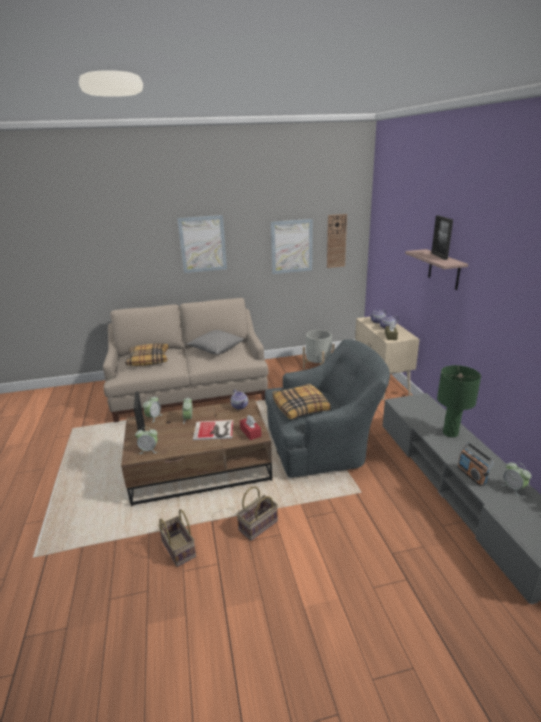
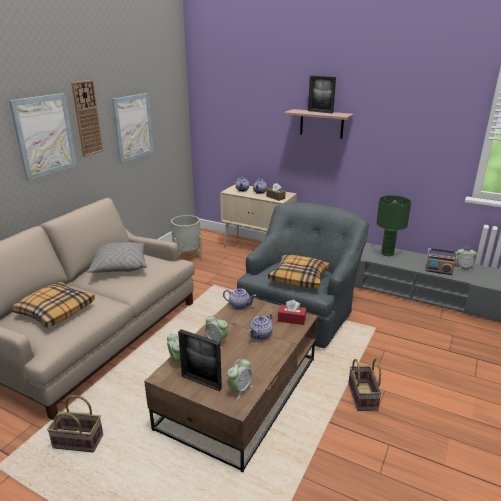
camera: 50 degrees left, 0 degrees up
(177, 548) = (346, 463): basket -> basket (77, 442)
(214, 430) = (261, 335): book -> teapot
(336, 241) = (167, 117): wall clock -> wall clock (87, 118)

